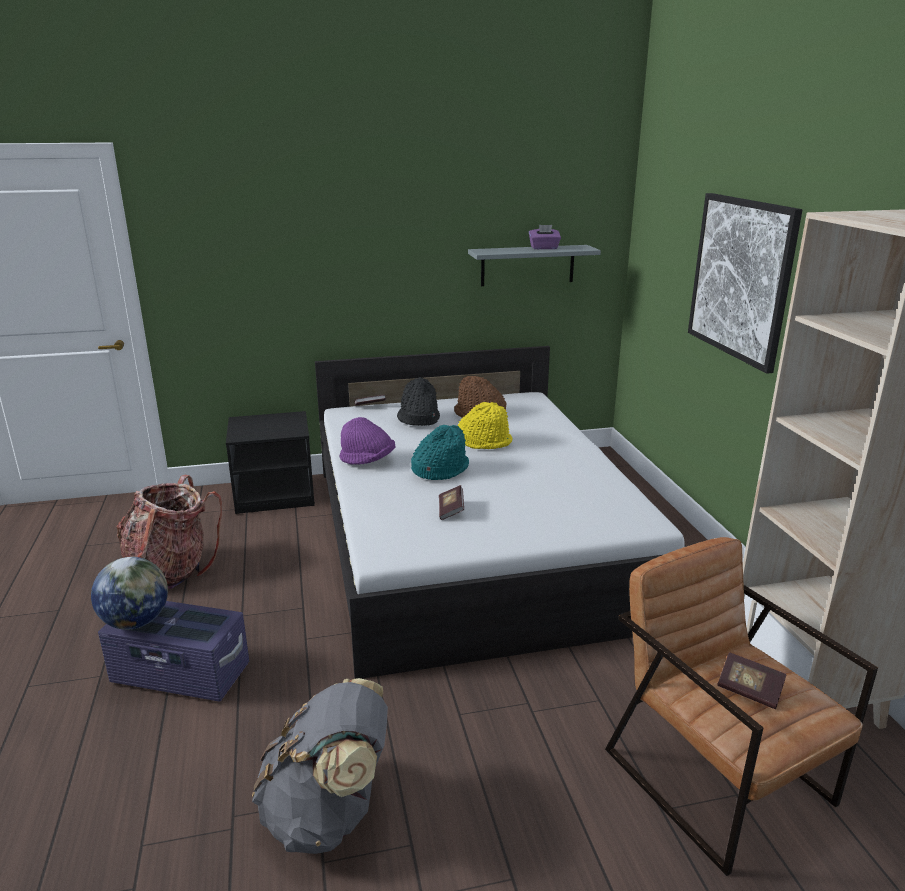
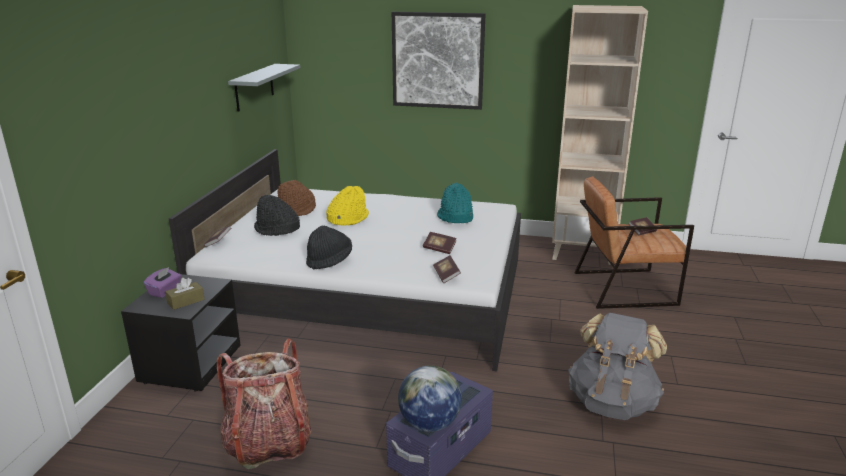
camera: 65 degrees left, 0 degrees up
(255, 432) = (186, 301): none -> brown tissue box
(368, 461) = (329, 260): purple hat -> black hat
(378, 531) = (446, 275): none -> book
(440, 469) = (376, 240): turquoise hat -> turquoise hat (455, 217)
(544, 248) = (267, 70): purple tissue box -> purple tissue box (165, 291)

